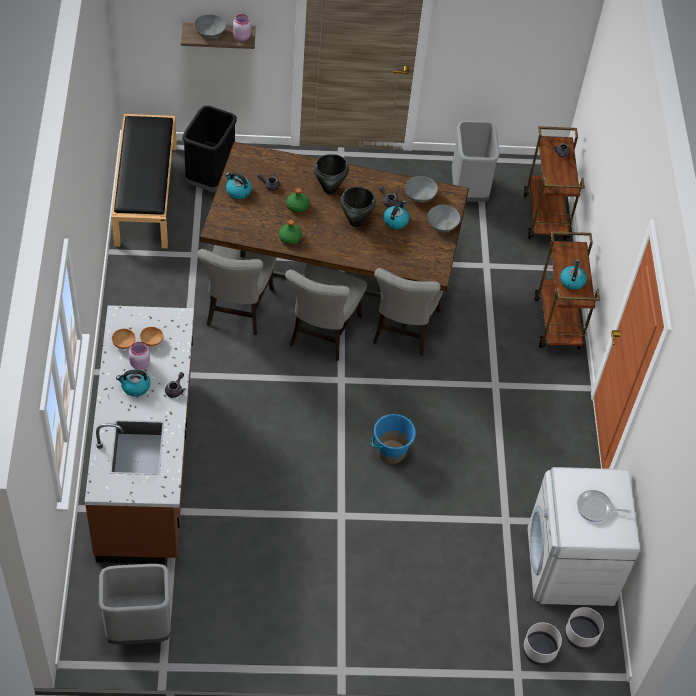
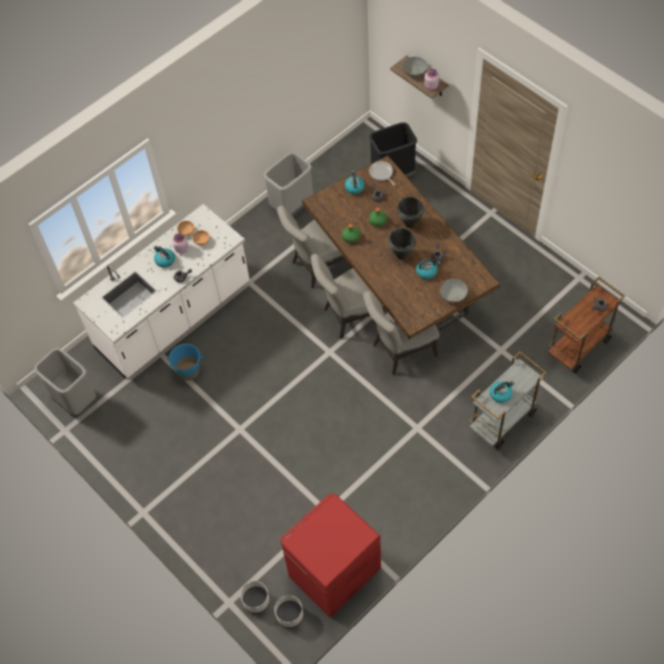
camera: 55 degrees right, 5 degrees up
(145, 194) = (345, 160): black bench -> none
(147, 465) = (174, 317): brown counter -> white counter
(391, 452) = (308, 416): blue bucket -> blue bucket (188, 371)
(420, 195) = (462, 266): grey bowl -> none
(468, 190) = (547, 293): grey trash can -> grey trash can (292, 207)
(557, 326) = (501, 423): brown cart -> grey cart
(569, 565) = (331, 570): white washing machine -> red washing machine
(596, 508) = (329, 540): frying pan -> frying pan (381, 173)

